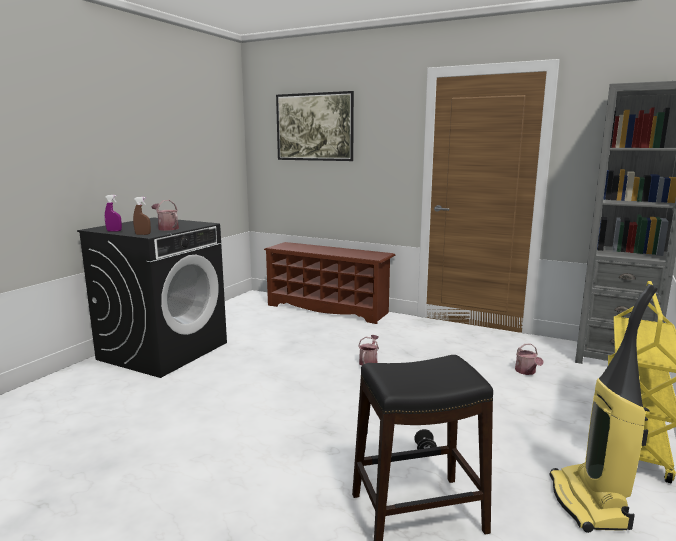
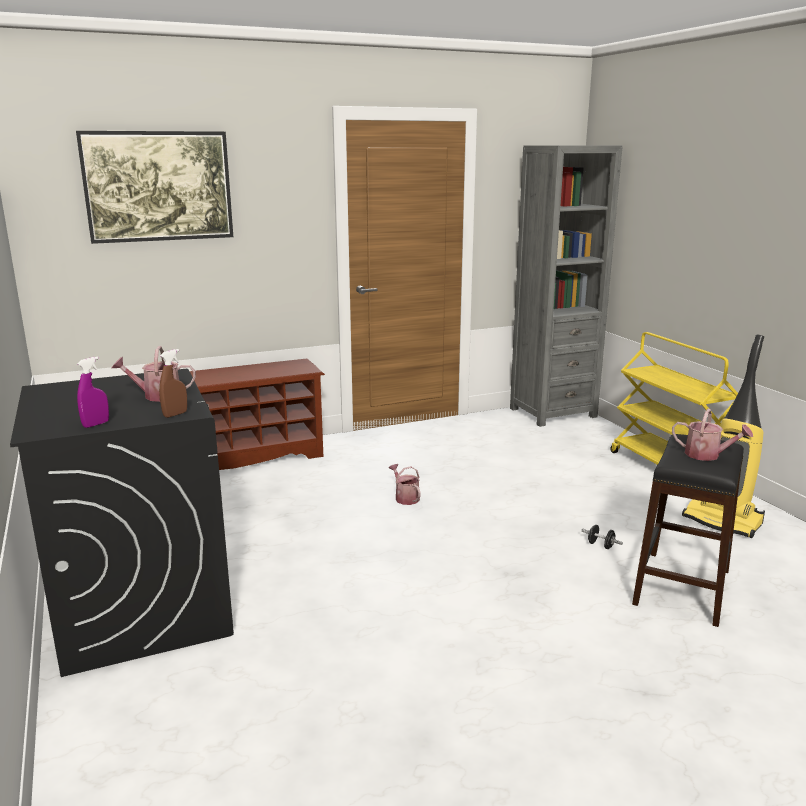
camera: 50 degrees left, 5 degrees up
(526, 372) = (529, 449): watering can -> watering can (707, 455)

